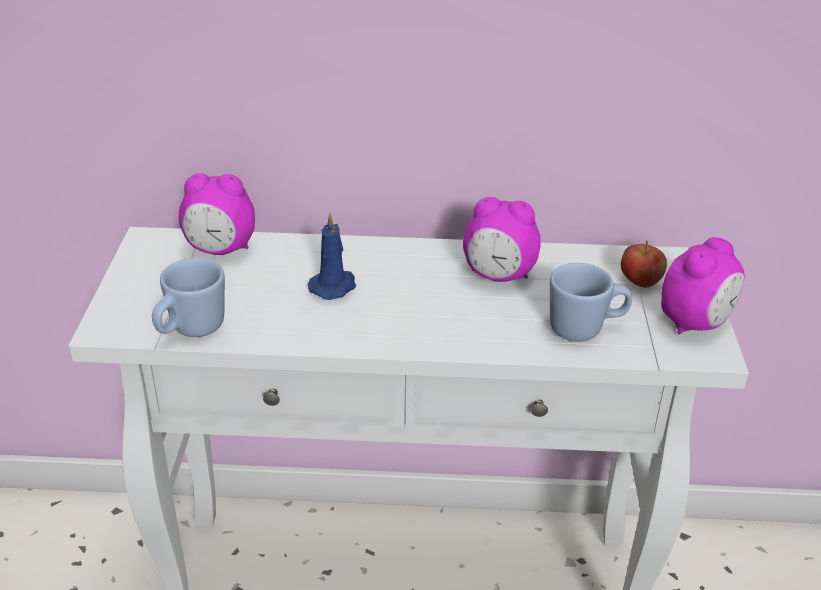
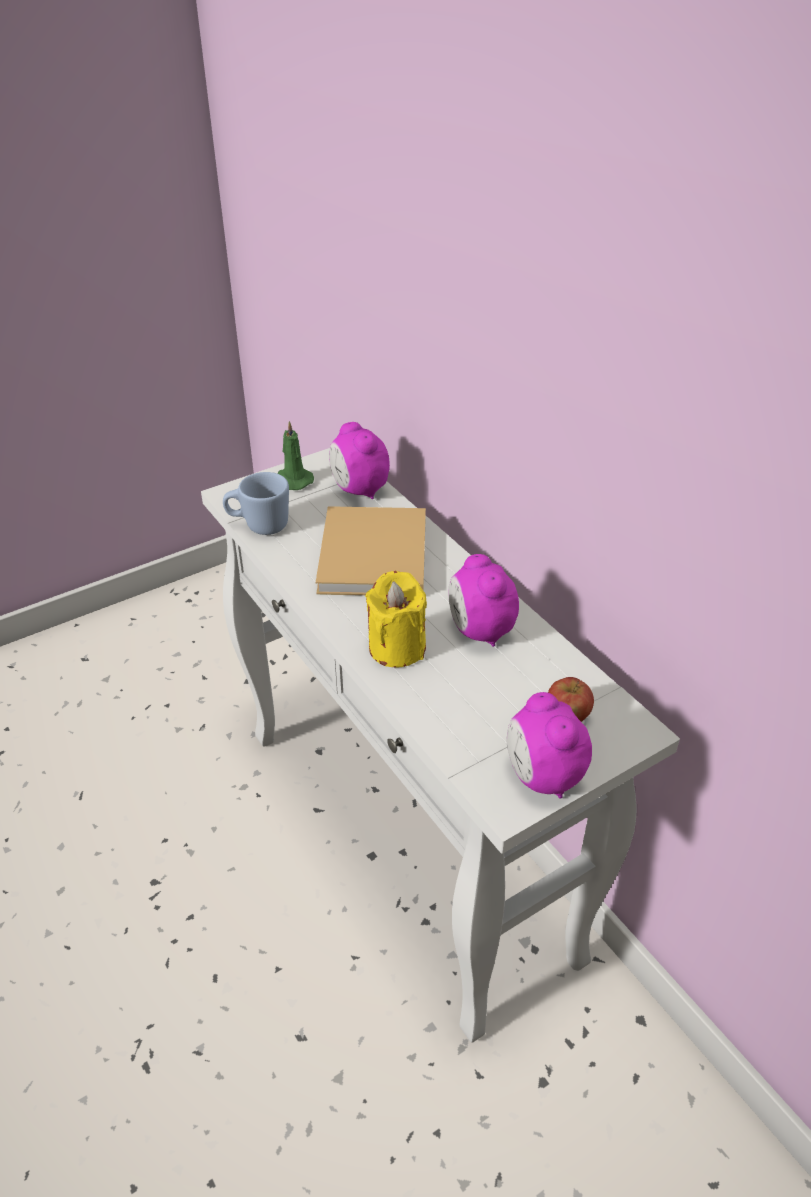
camera: 55 degrees right, 5 degrees up
(146, 279) = (293, 480): none -> green candle
(334, 286) = (373, 558): blue candle -> beige book
(474, 326) = (397, 647): none -> yellow candle
(585, 329) = (459, 710): blue mug -> none
(695, 323) = (542, 776): alarm clock -> alarm clock turned 60 degrees clockwise

